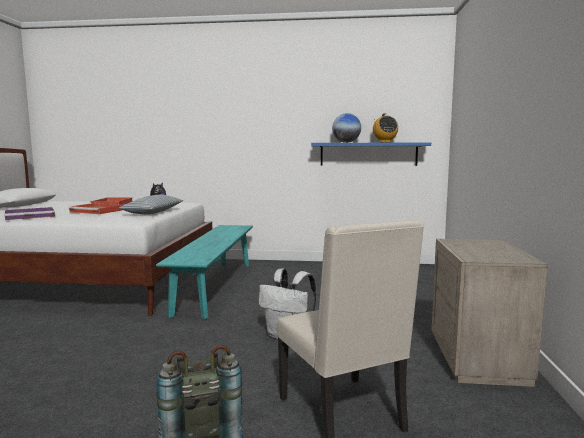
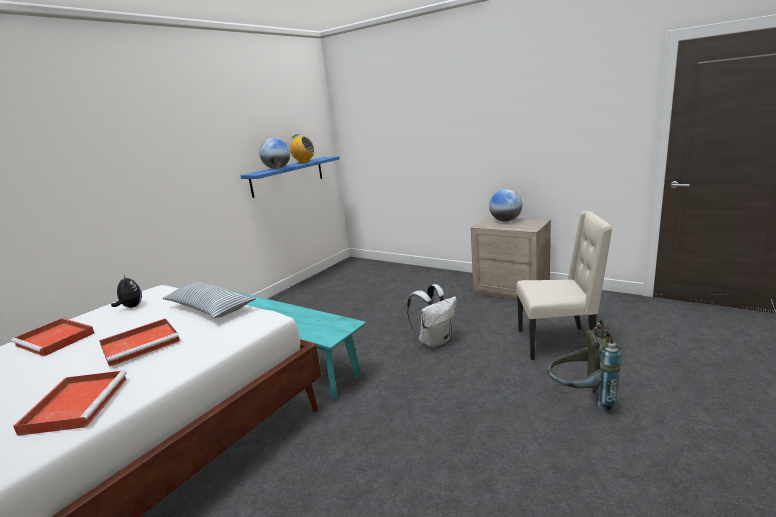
camera: 60 degrees left, 10 degrees up
(31, 216) = (77, 403): purple tray -> red tray
(492, 247) = (505, 221): none -> globe

